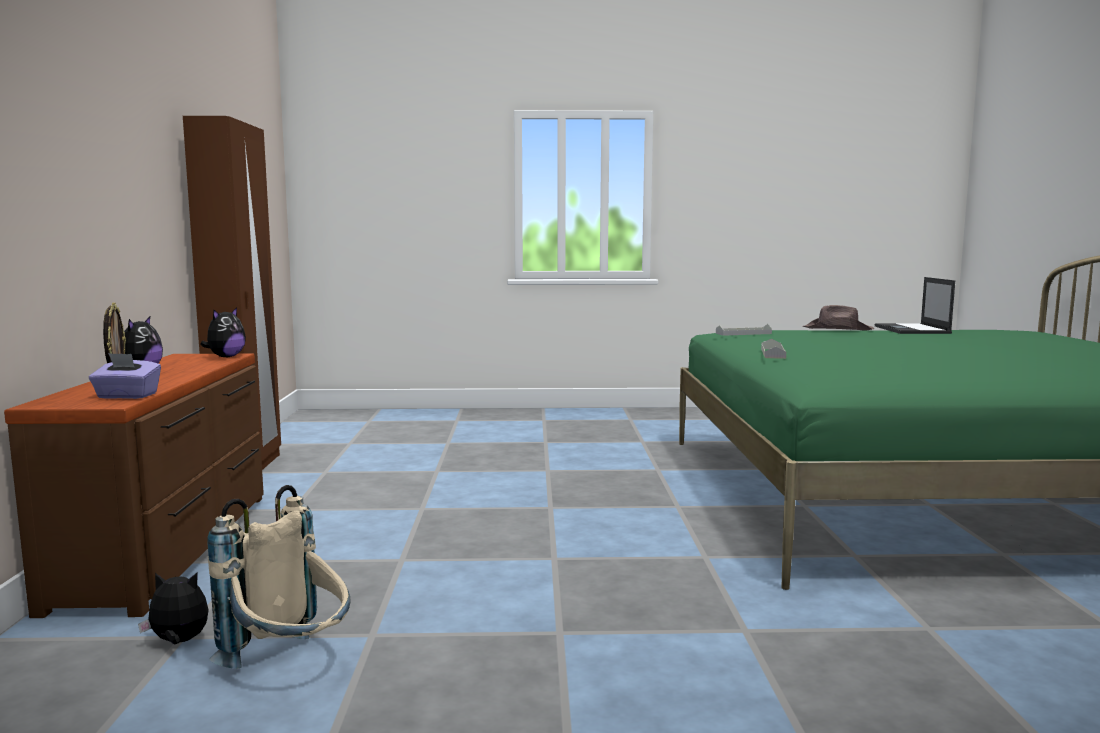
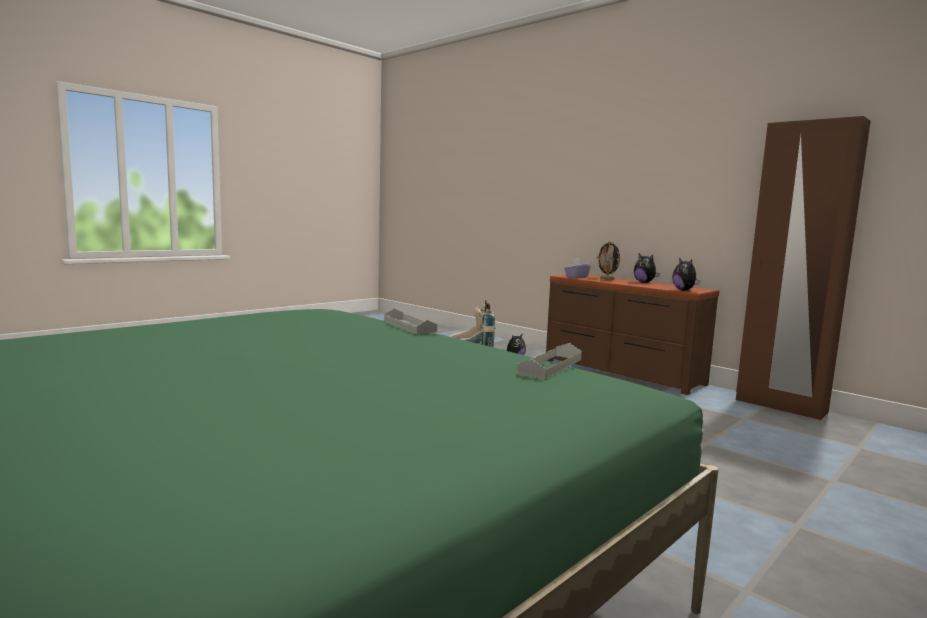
camera: 135 degrees right, 0 degrees up
(838, 329) = (460, 428): brown hat -> none
(912, 330) = (278, 475): laptop -> none

